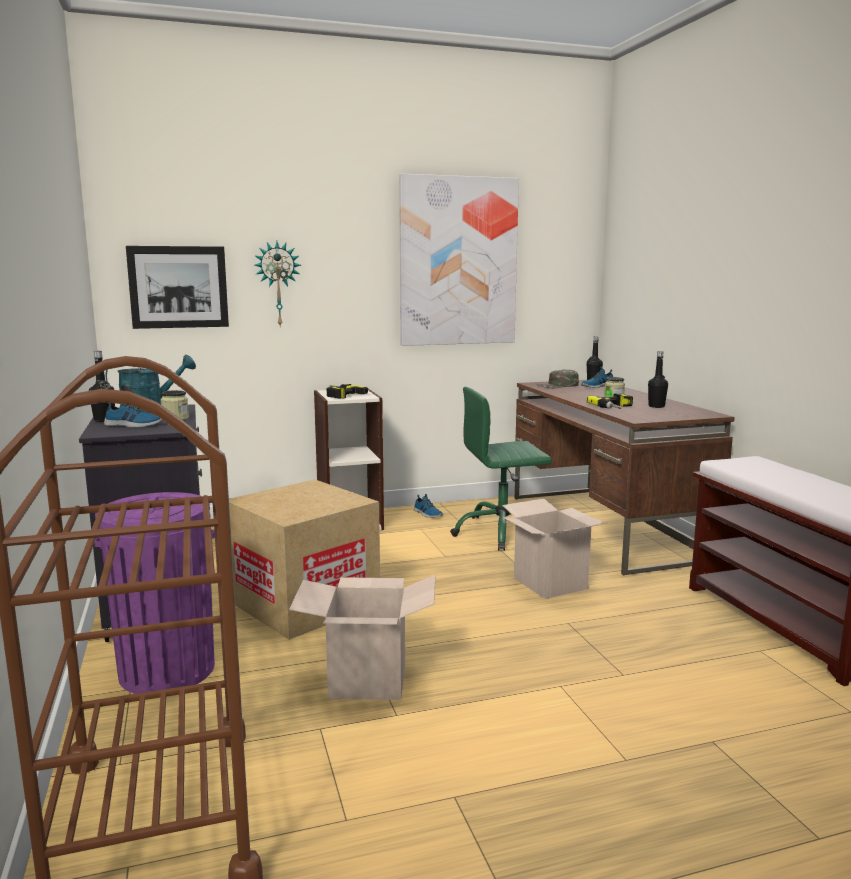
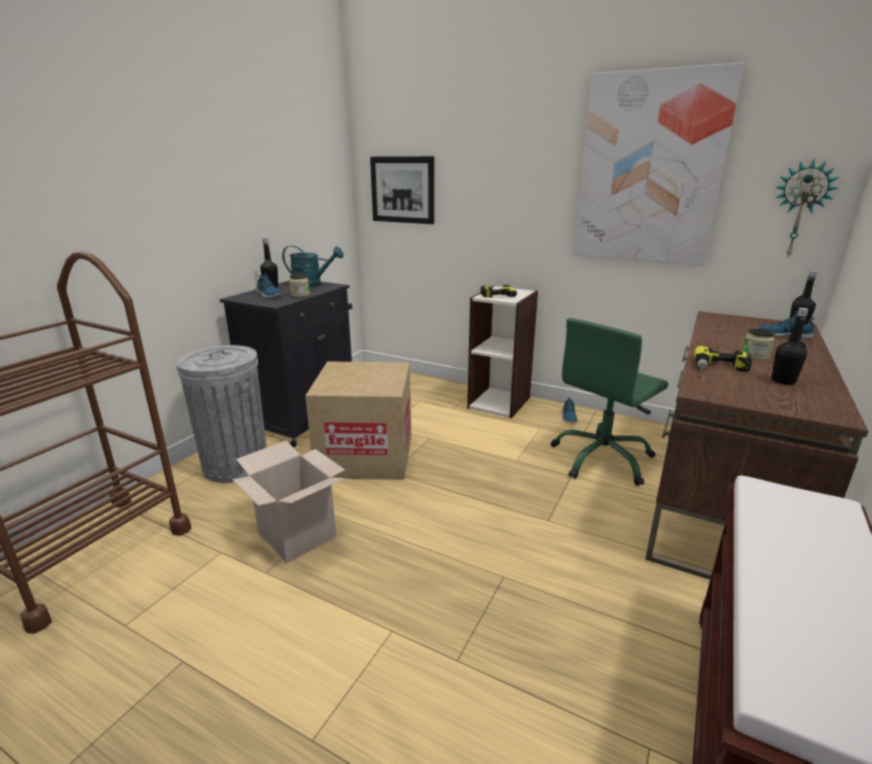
camera: 45 degrees right, 10 degrees up
(167, 670) = (236, 465): purple trash can -> grey trash can
(278, 284) = (472, 190): wall clock -> wall clock (800, 210)
(502, 532) = (602, 459): green office chair -> green office chair turned 75 degrees counterclockwise
(550, 583) = (557, 529): cardboard box -> none
(558, 386) = (733, 324): green cap -> none

